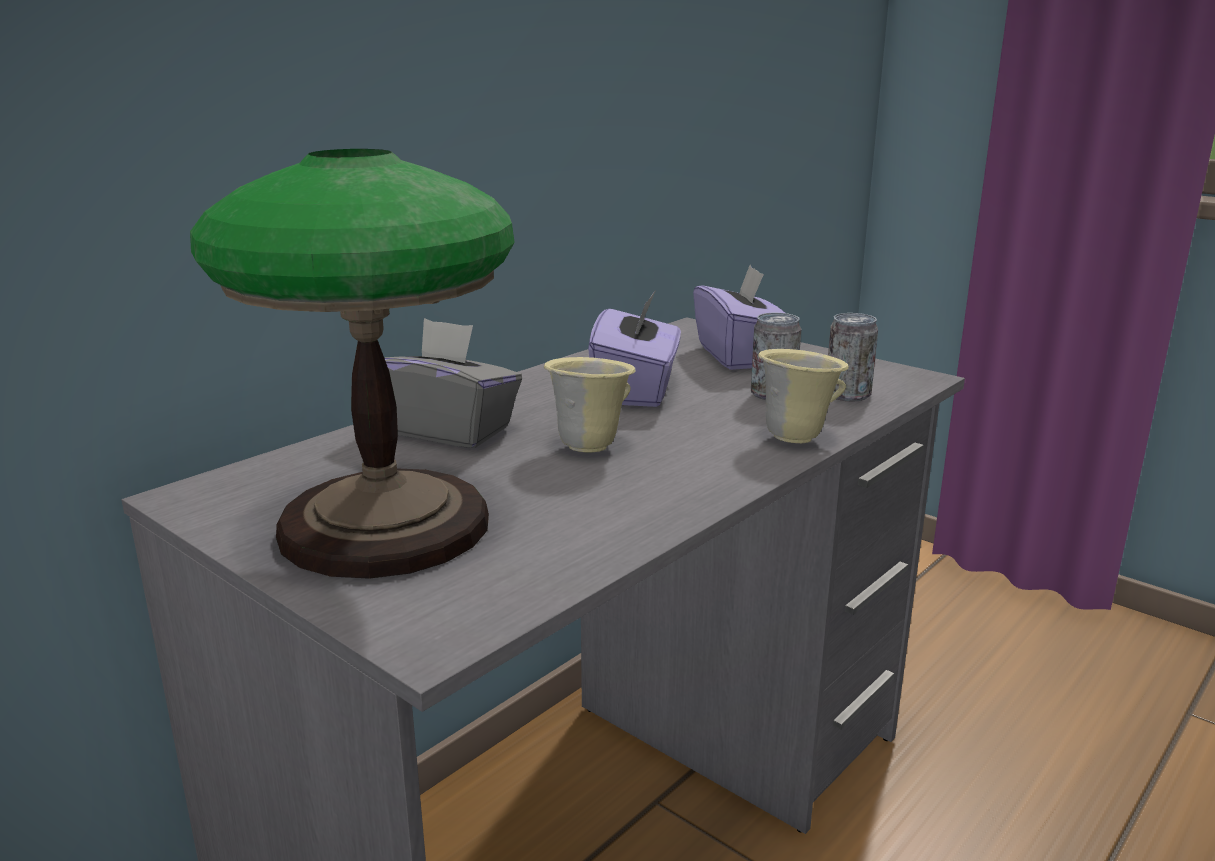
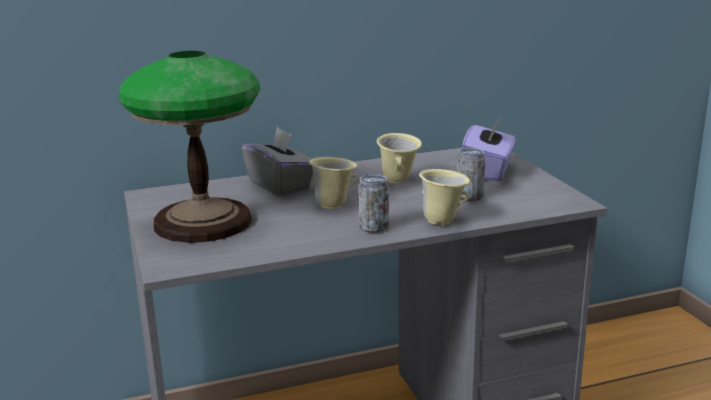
camera: 30 degrees right, 0 degrees up
(636, 390) = (399, 181): purple tissue box -> beige mug
(847, 394) = (512, 204): can -> can (374, 227)

